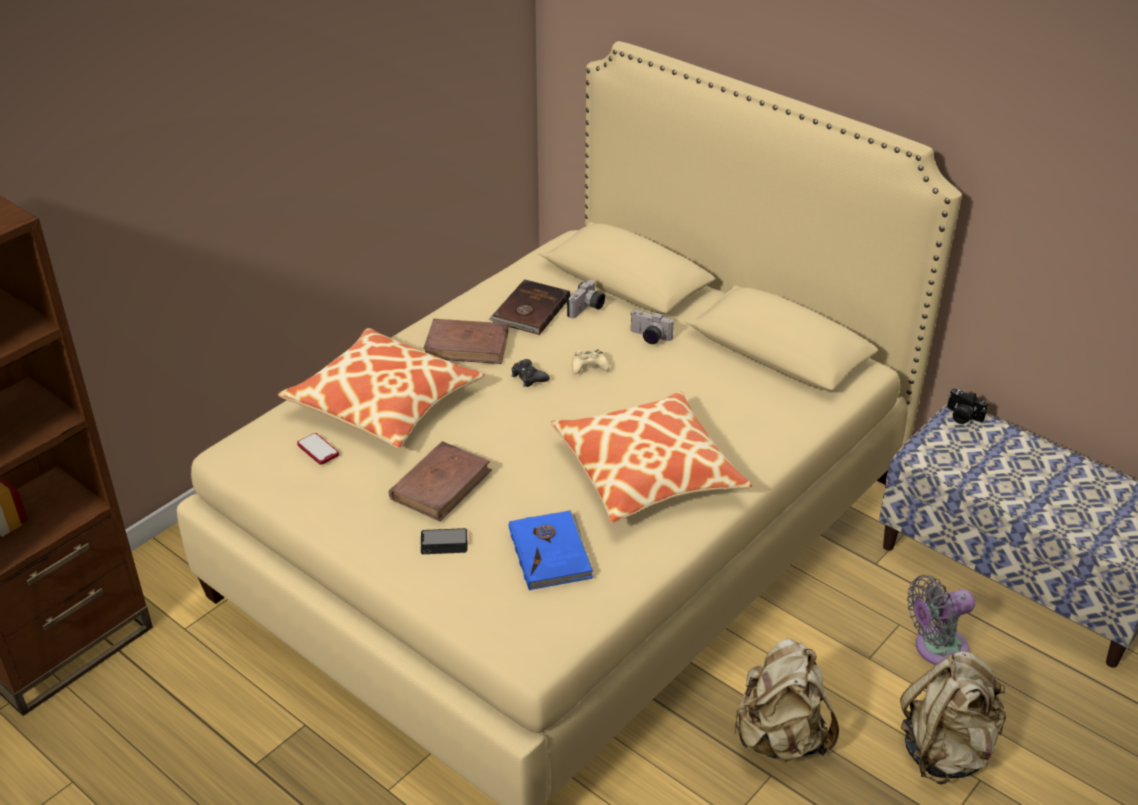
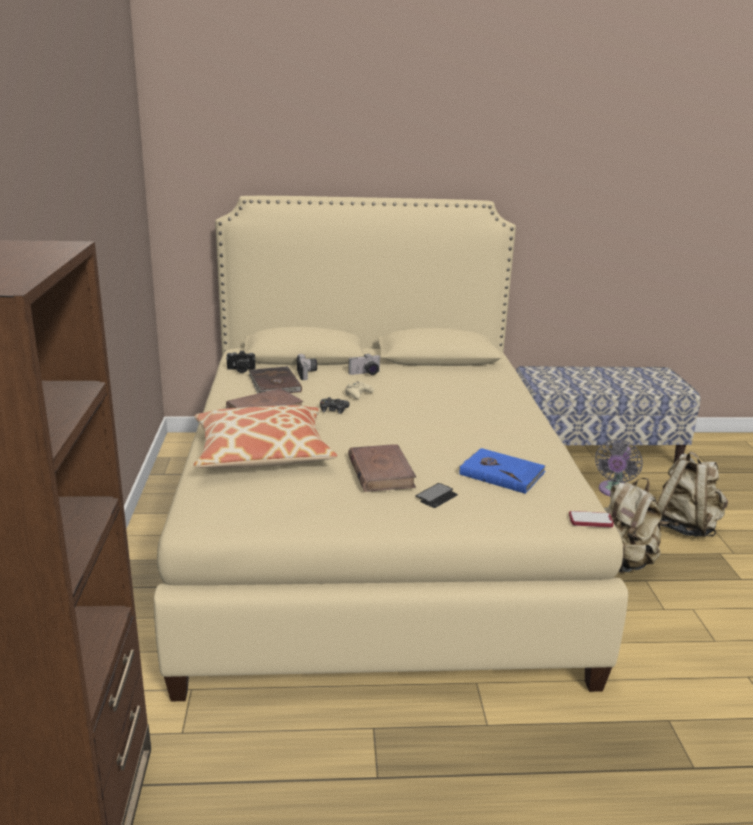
camera: 45 degrees left, 15 degrees down
(318, 450) = (265, 490): phone -> phone (590, 520)
(647, 471) = (477, 422): pillow -> none
(962, 416) = (533, 370): camera -> camera (241, 370)

